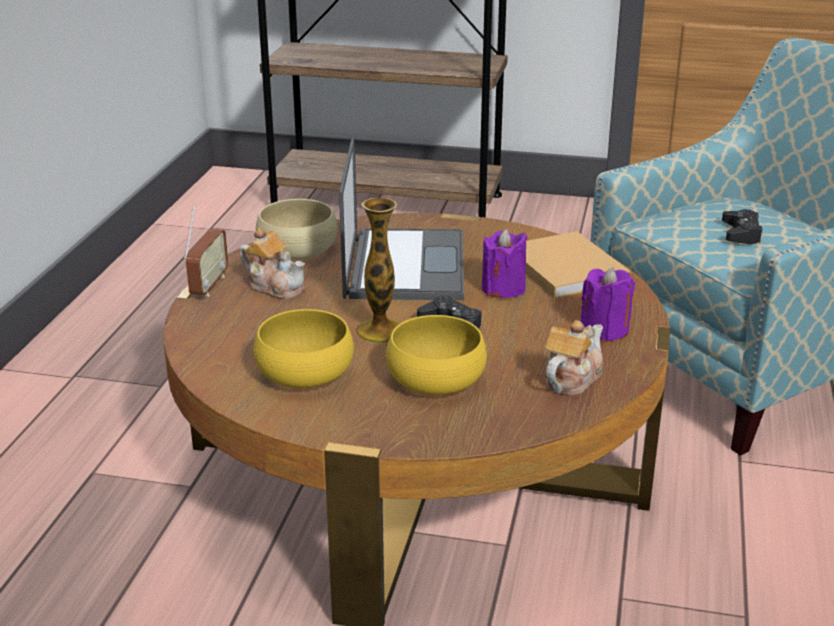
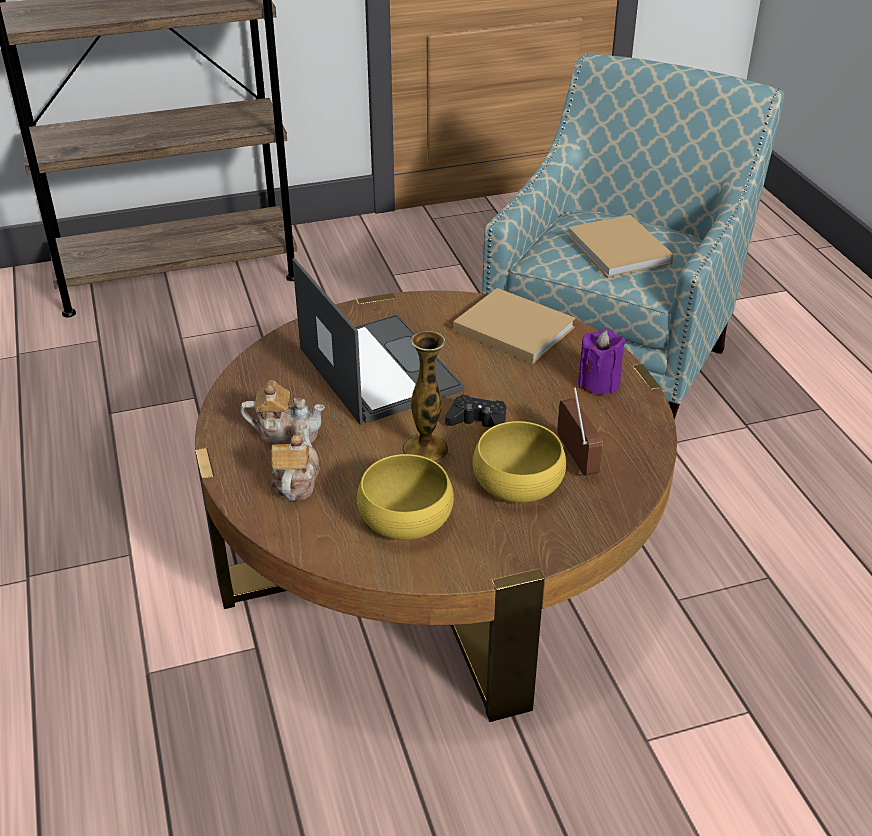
camera: 30 degrees left, 10 degrees up
(209, 286) = (221, 453): radio -> radio (576, 458)
(298, 250) = (265, 383): beige bowl -> none
(503, 289) = (484, 367): purple candle -> none
(571, 379) = (617, 442): teapot -> teapot (295, 482)
(741, 234) = (620, 251): black game controller -> beige book

